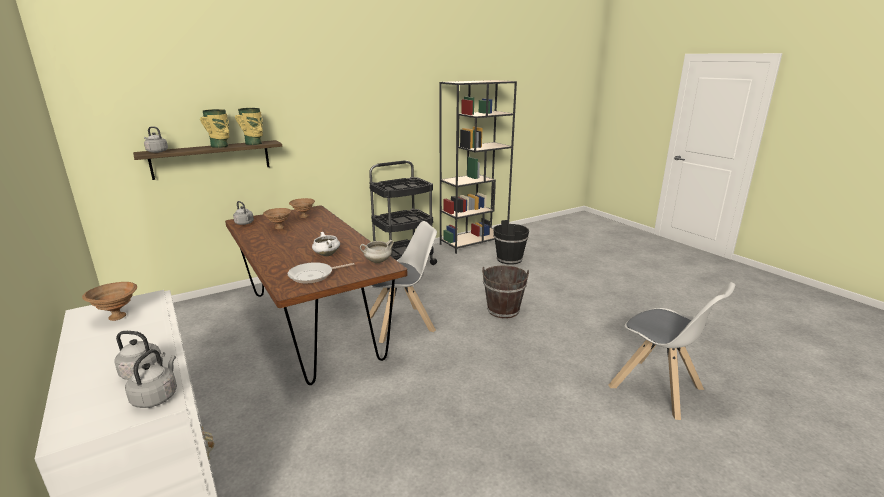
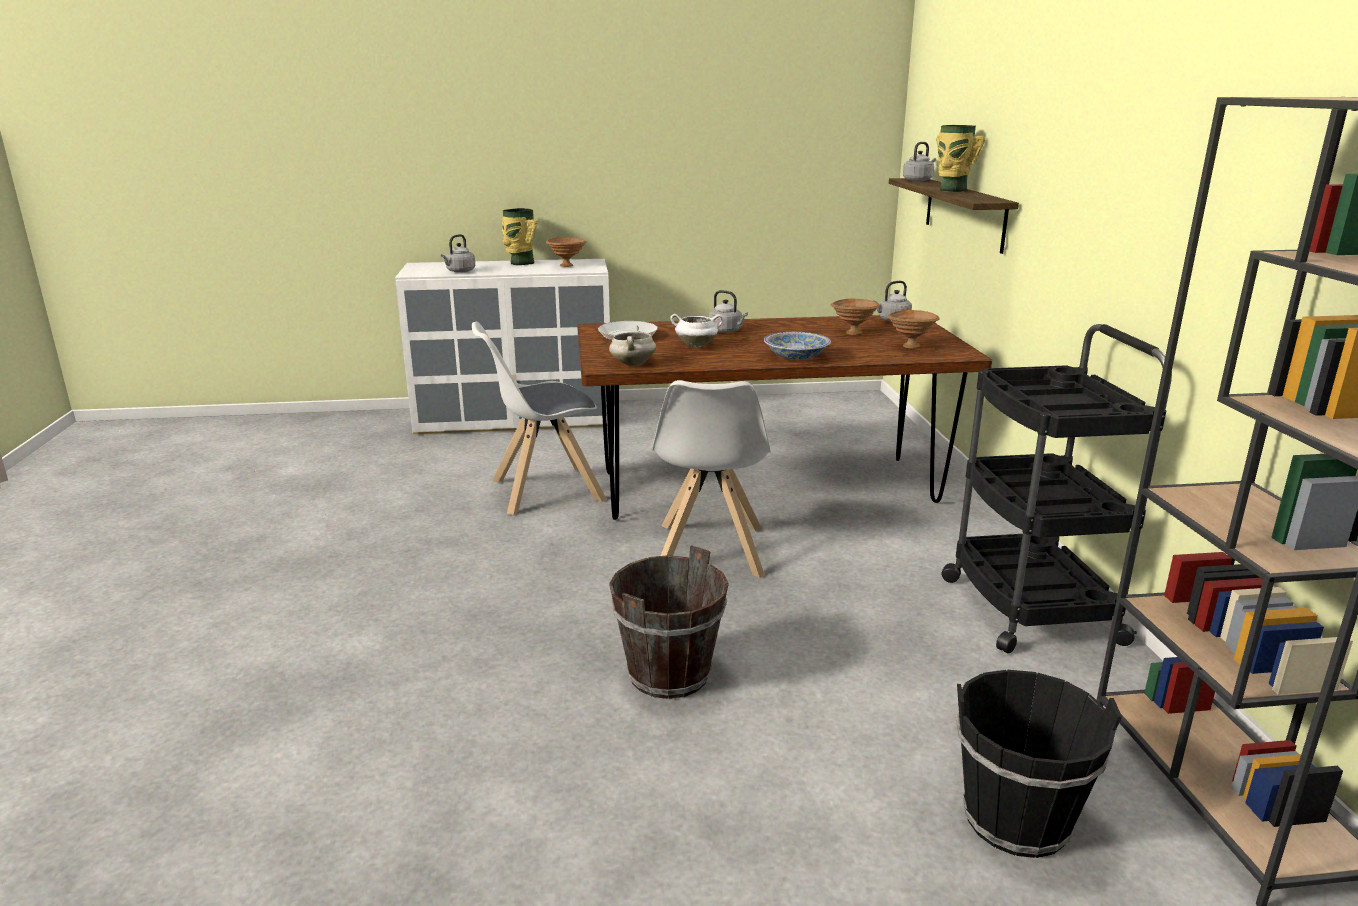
camera: 115 degrees right, 0 degrees up
(156, 396) = (422, 273): grey kettle -> grey kettle (727, 331)
(254, 144) = (970, 196): vase -> vase (520, 263)
(338, 232) = (796, 357): none -> bowl
(658, 389) = (216, 749): chair -> chair (543, 491)

